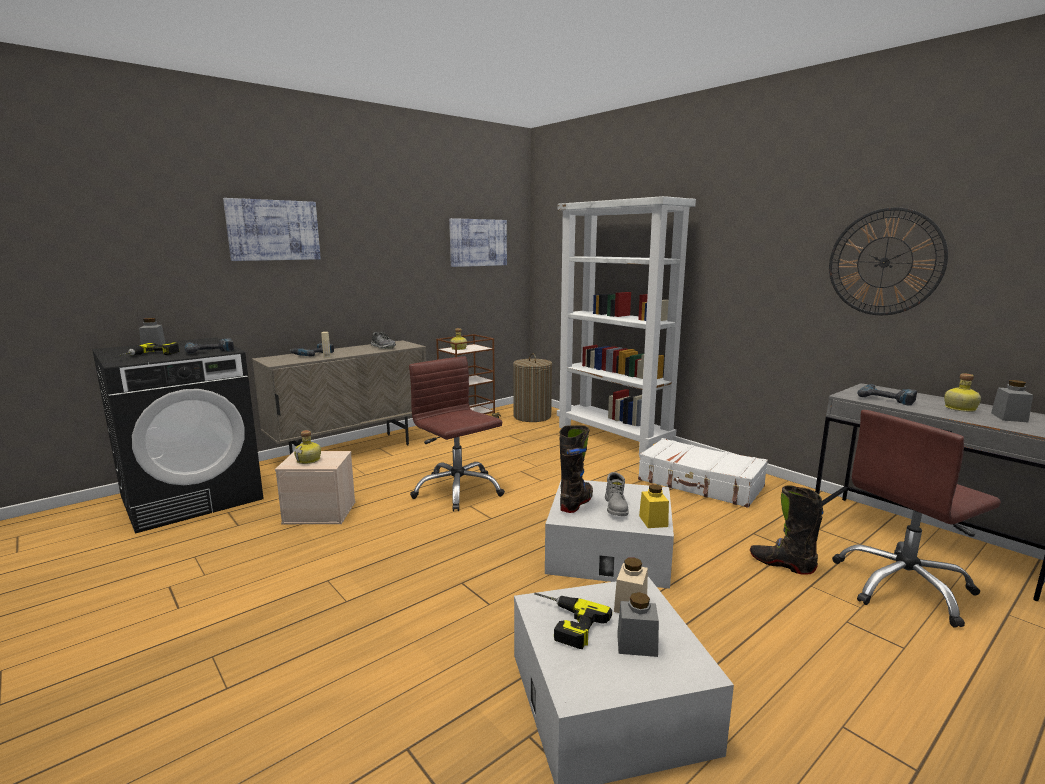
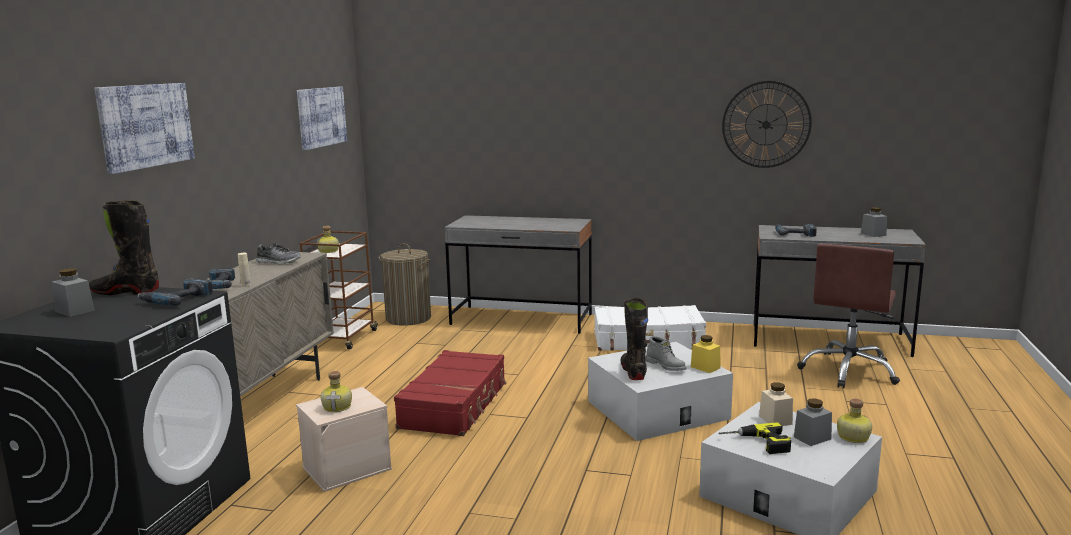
camera: 35 degrees left, 0 degrees up
(150, 355) = (118, 319): power drill -> none
(457, 490) = (455, 405): brown office chair -> red suitcase
(614, 437) = (521, 319): white bookcase -> grey desk
(781, 564) = (773, 380): black boot -> black boot (126, 292)
(959, 408) = (841, 233): bottle -> bottle (852, 437)

